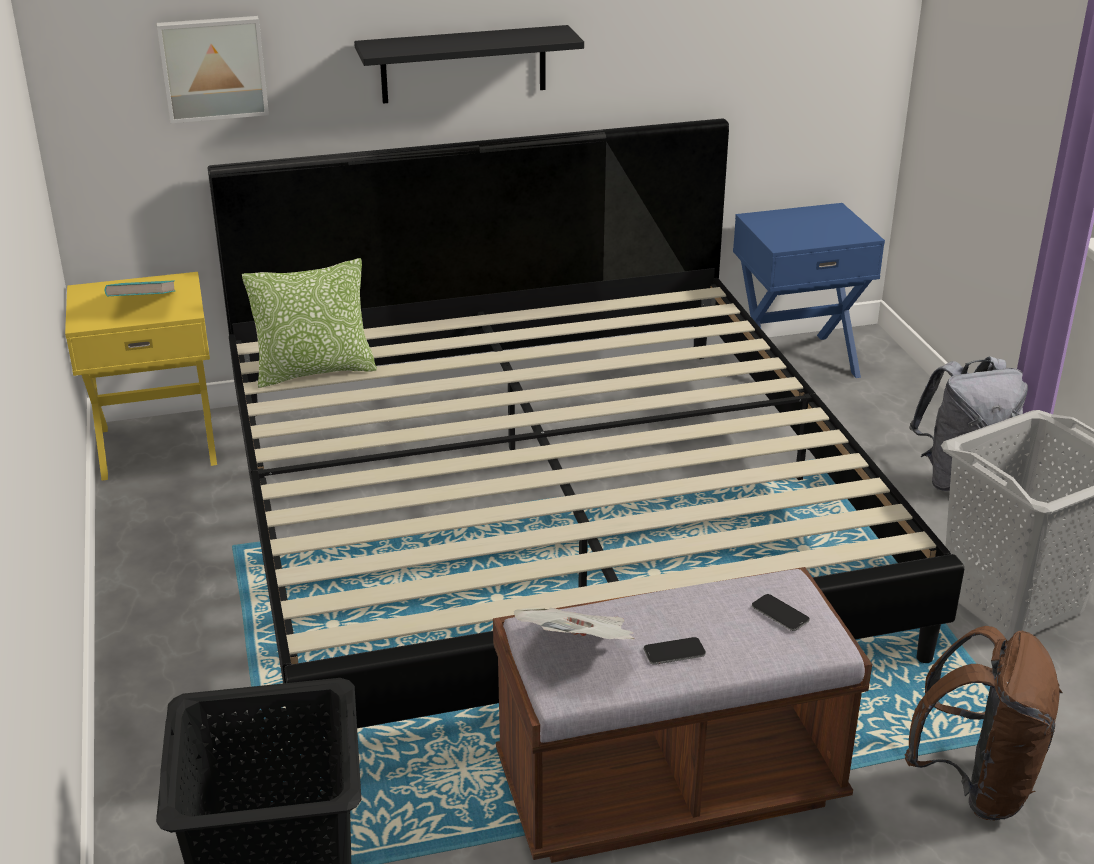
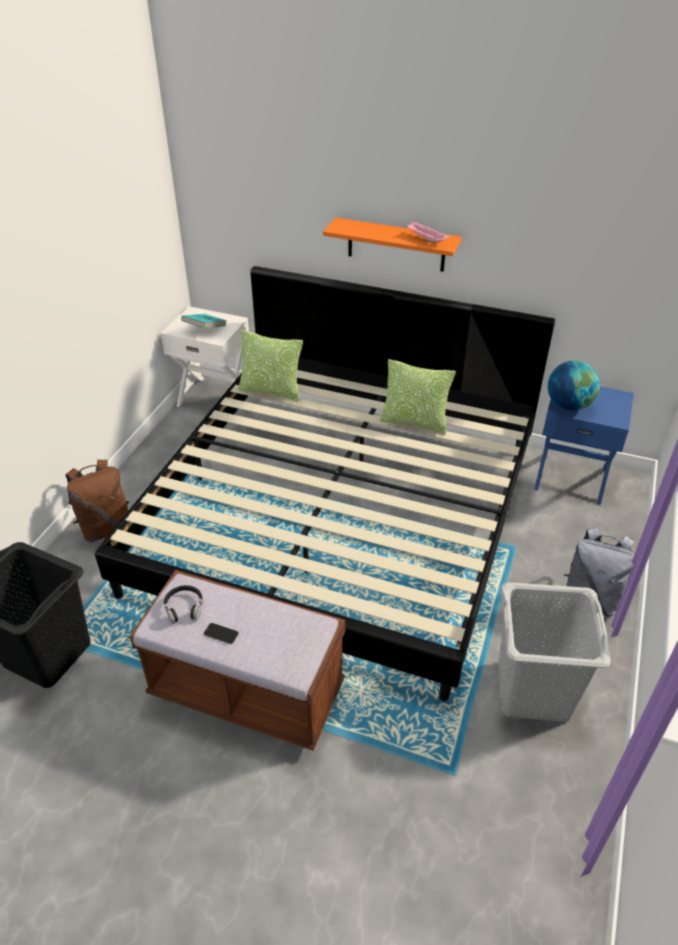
camera: 35 degrees right, 10 degrees up
(158, 444) = (214, 396): yellow nightstand -> white nightstand
(213, 68) = (261, 215): picture -> none
(463, 64) = (396, 245): black shelf -> orange shelf
(526, 36) = (426, 239): none -> pink tray
(579, 338) = (414, 422): none -> pillow
(579, 648) = (184, 607): newspaper -> black headphones
(780, 613) = (293, 641): phone -> none
(787, 237) = (568, 405): none -> globe
(976, 784) = (392, 784): brown backpack -> brown backpack (106, 528)

